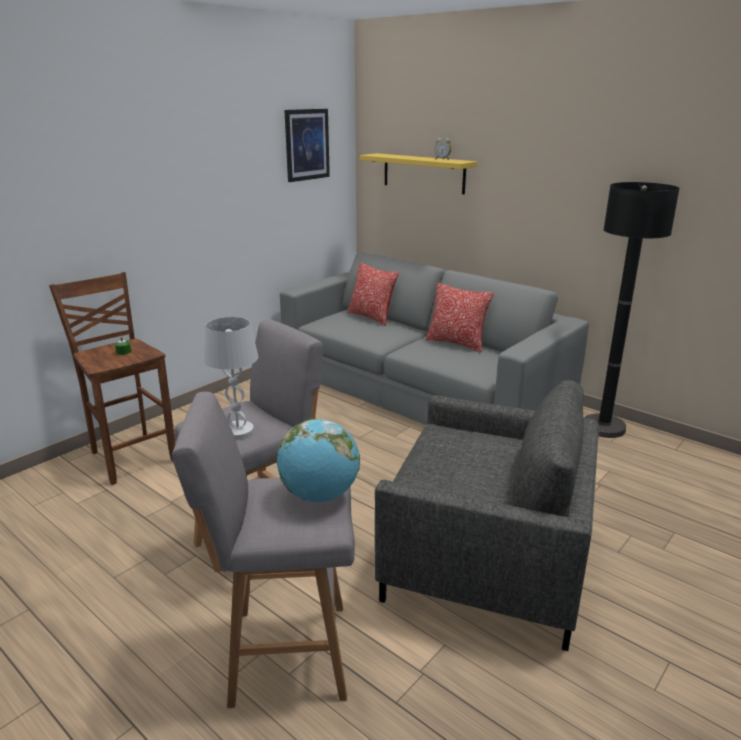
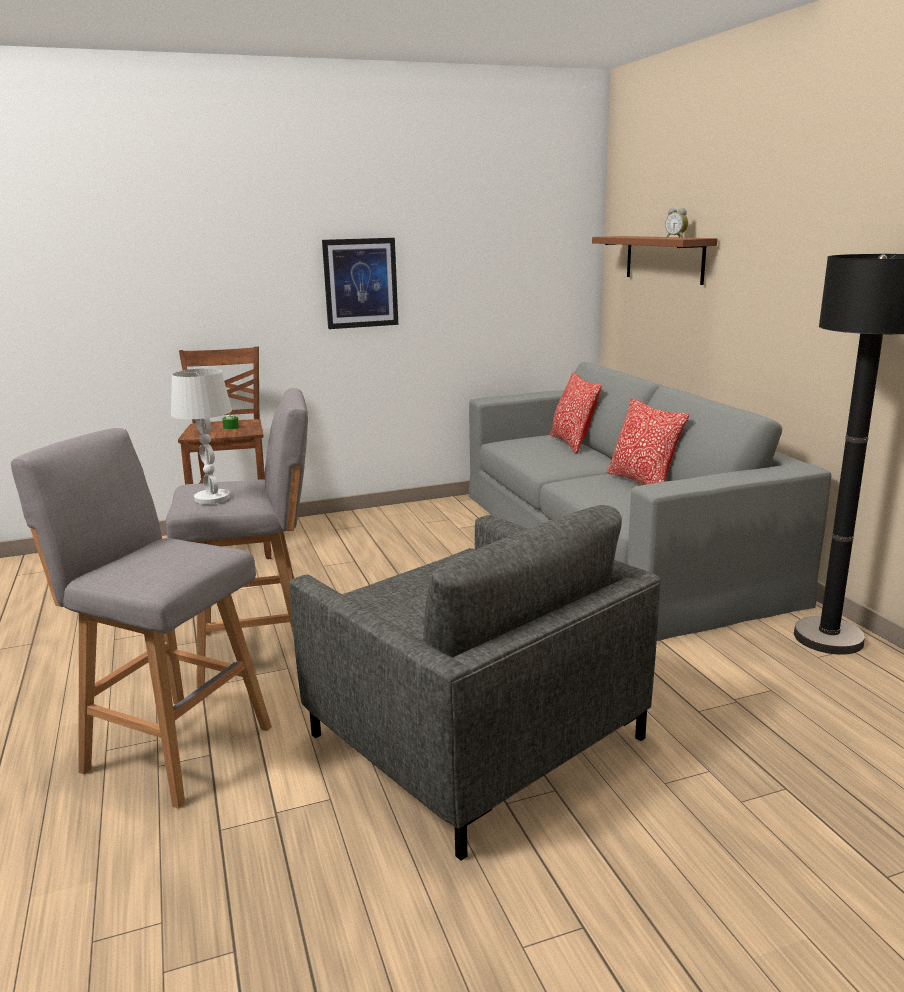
camera: 30 degrees right, 5 degrees down
(307, 144) = (525, 223): picture -> picture (360, 283)
(320, 495) = (191, 560): globe -> none
(423, 173) = (664, 258): yellow shelf -> brown shelf

